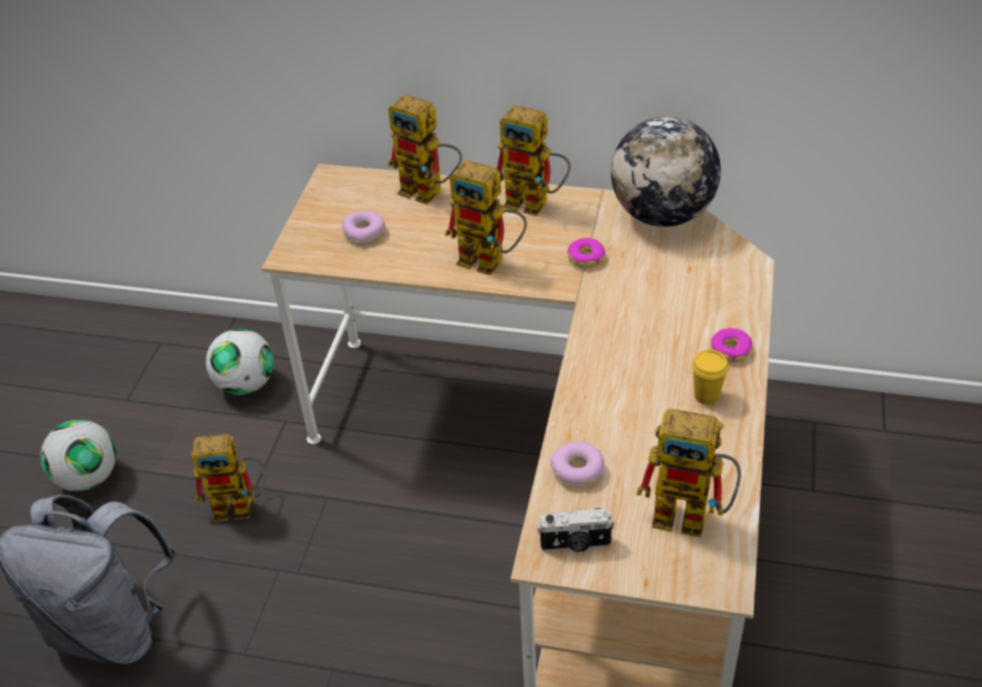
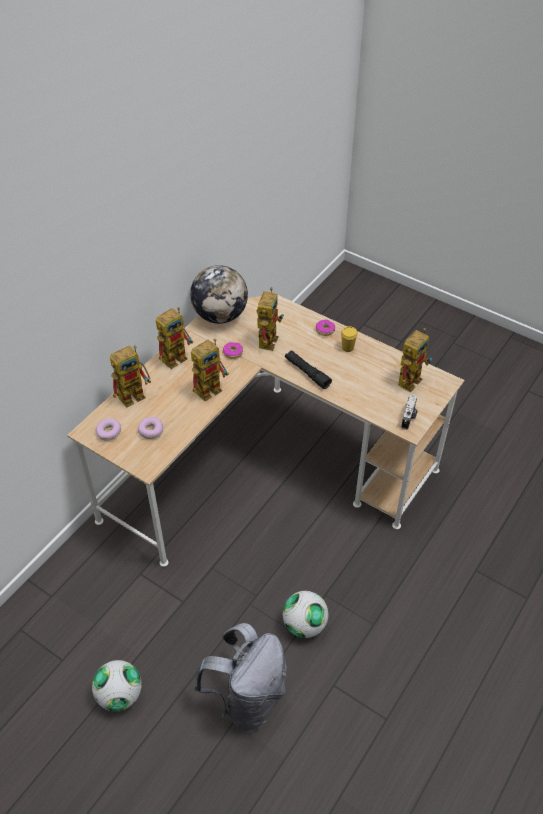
camera: 70 degrees left, 5 degrees up
(241, 505) = (193, 612): toy robot -> toy robot (267, 338)
(246, 384) = (95, 587): football -> football (304, 624)
(578, 470) = (369, 403): donut -> donut (109, 432)
(600, 361) = (307, 373): none -> black flashlight

